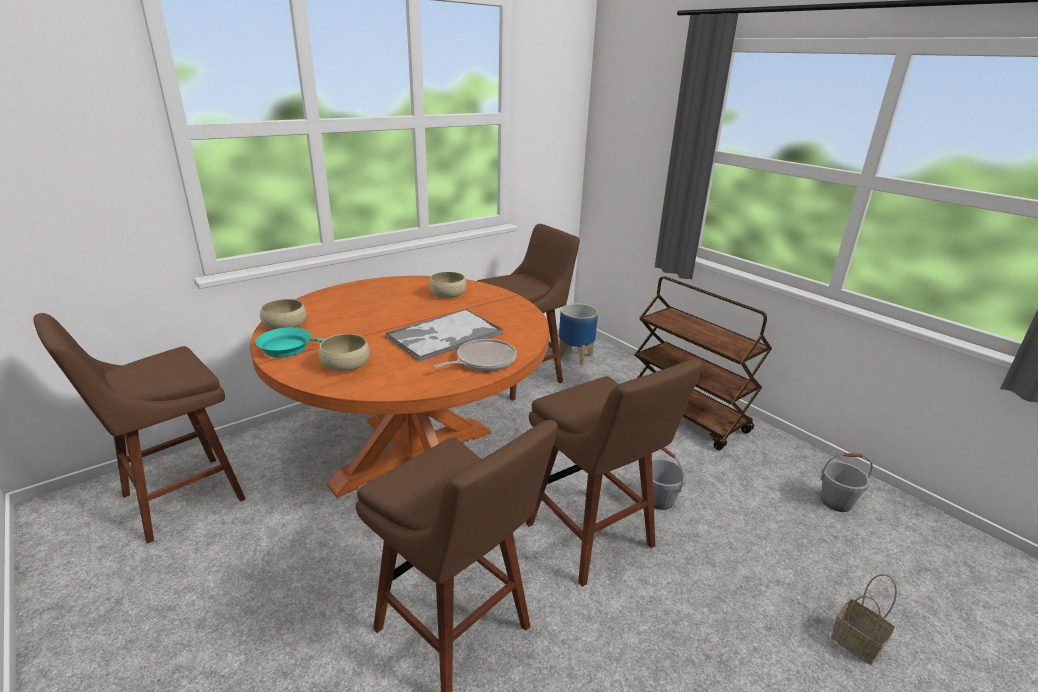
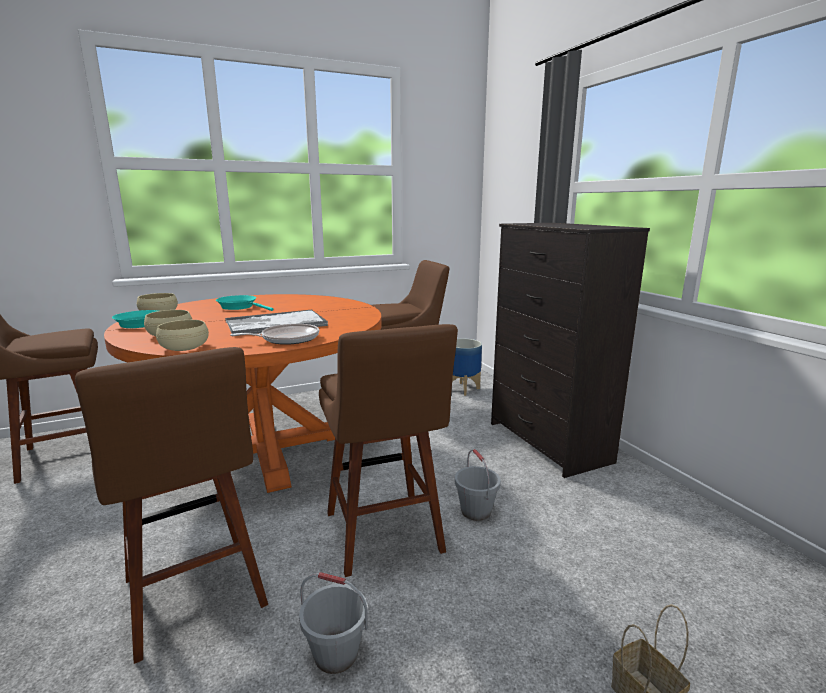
camera: 15 degrees right, 10 degrees down
(370, 306) = (240, 307): none -> turquoise frying pan
(448, 294) = (312, 304): beige bowl -> beige bowl (184, 347)
(687, 415) = (548, 443): brown cart -> black dresser
(835, 502) = (685, 541): grey bucket -> grey bucket (335, 654)

